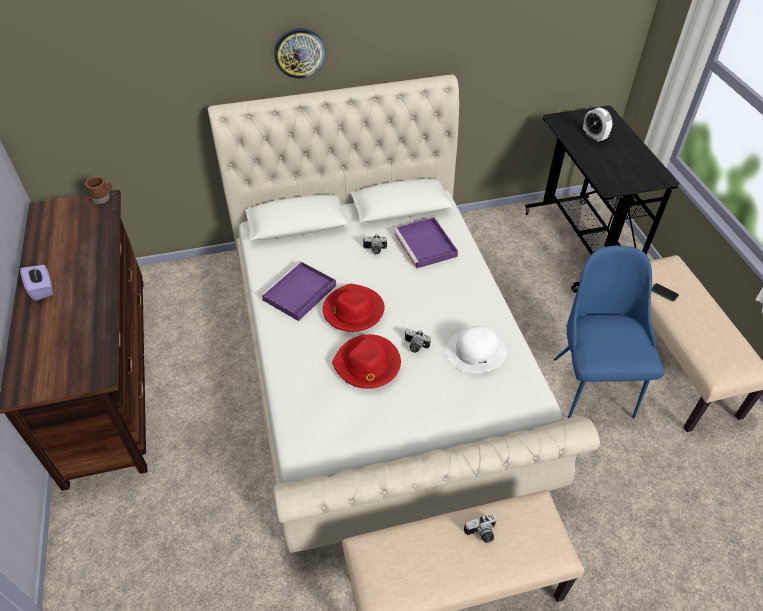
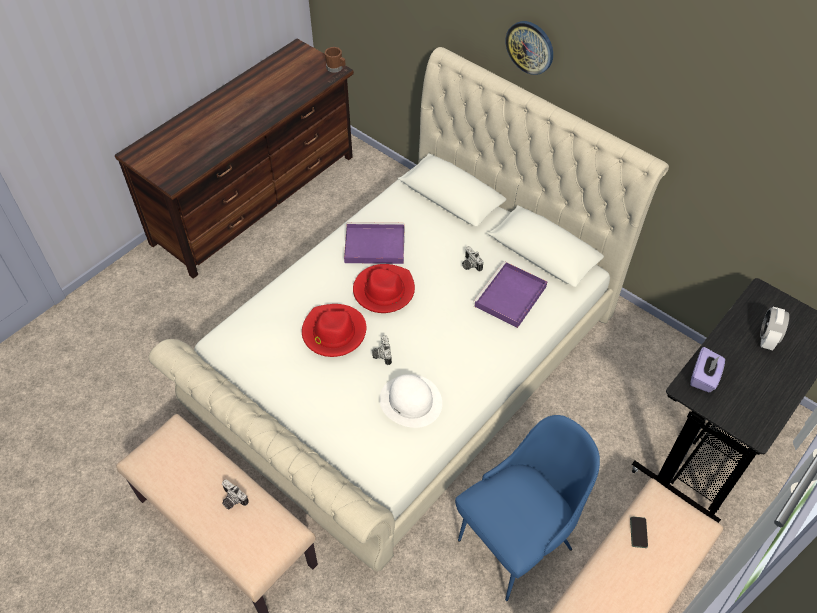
camera: 55 degrees right, 5 degrees up
(42, 289) = (223, 103): purple tissue box -> purple tissue box (704, 377)

